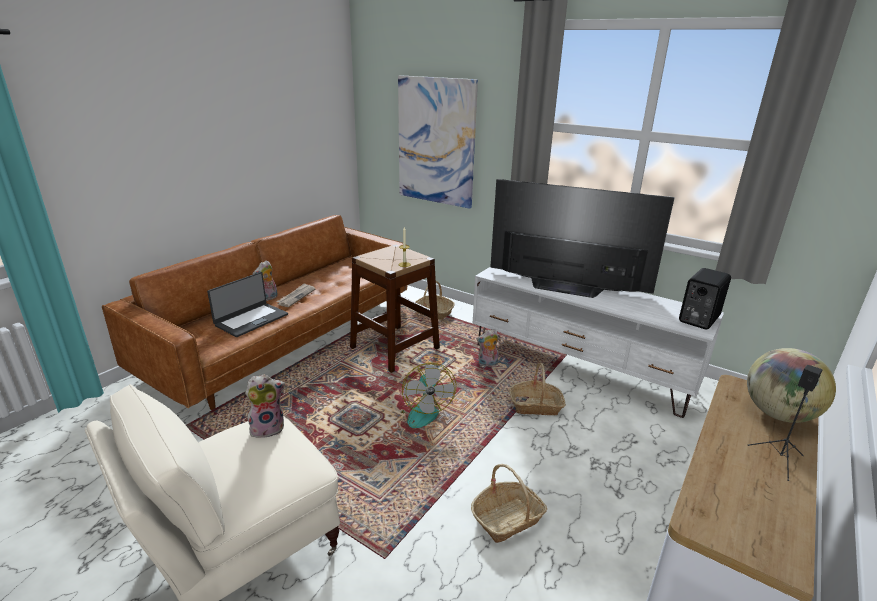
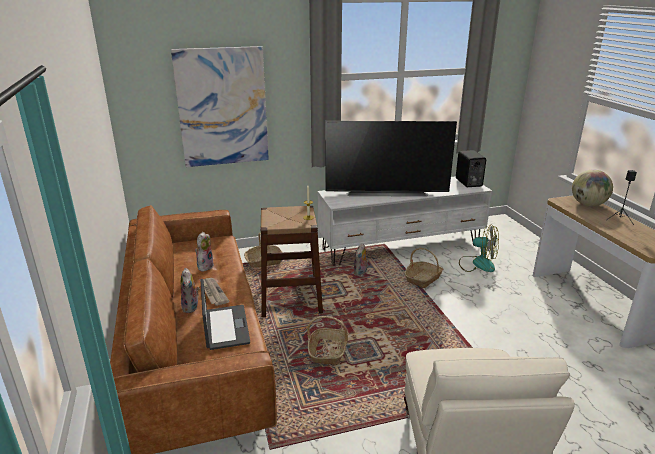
camera: 50 degrees left, 0 degrees up
(268, 428) = (441, 355): plush toy -> plush toy (205, 266)
(421, 411) = (383, 321): fan -> fan (477, 263)
(507, 519) = (510, 335): basket -> basket (328, 351)
(566, 285) = (386, 192): television -> television turned 150 degrees counterclockwise

